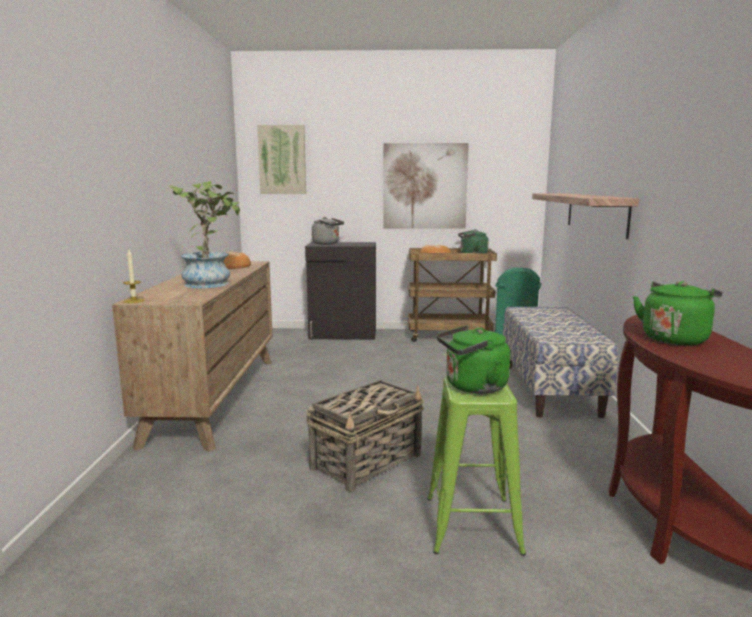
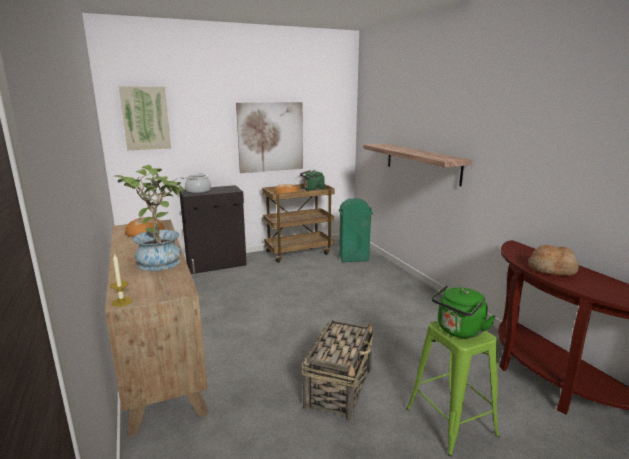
camera: 25 degrees left, 5 degrees up
(327, 243) = (198, 191): grey kettle -> cooking pot
(550, 389) = (402, 289): bench -> none
(675, 339) = (552, 269): green kettle -> bread

